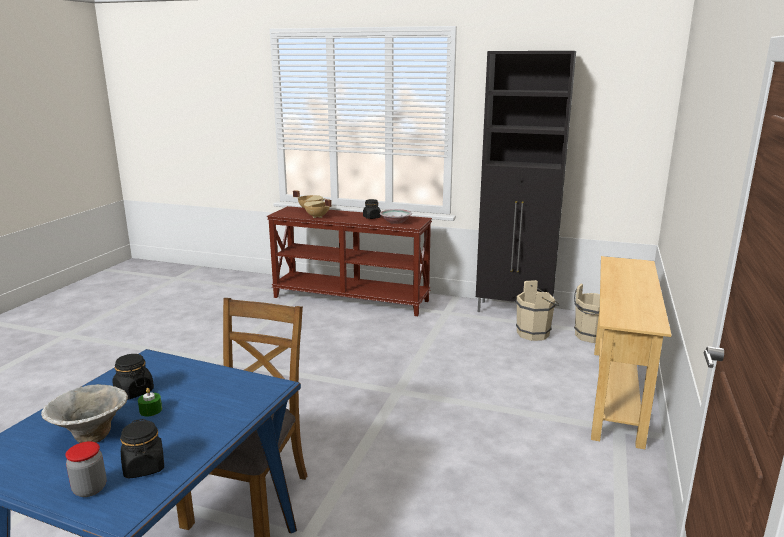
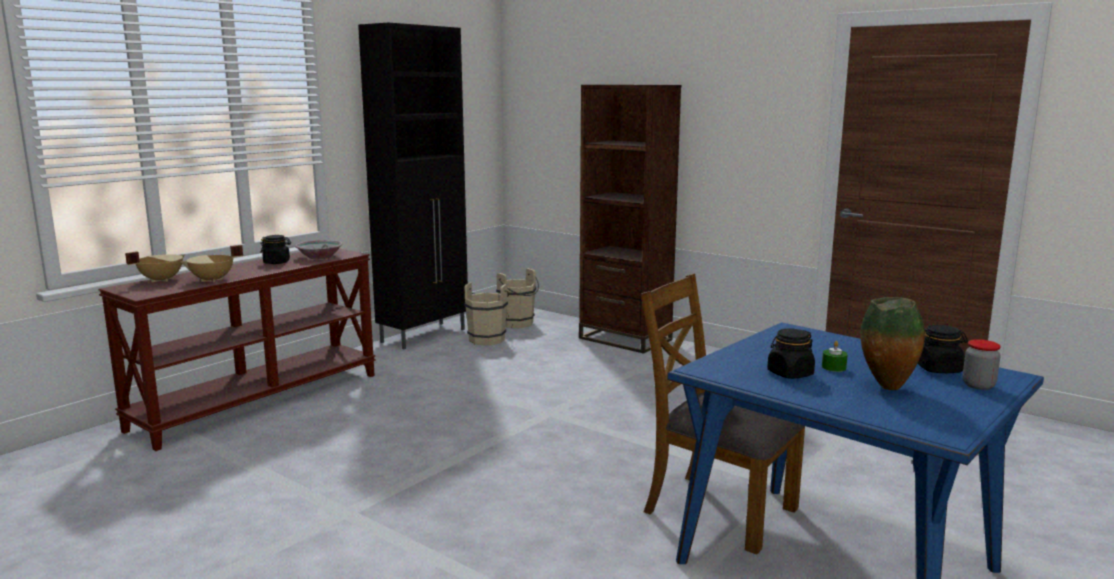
camera: 70 degrees left, 5 degrees down
(91, 436) = (886, 388): bowl -> vase
(617, 394) = (625, 339): beige console table -> brown bookcase

